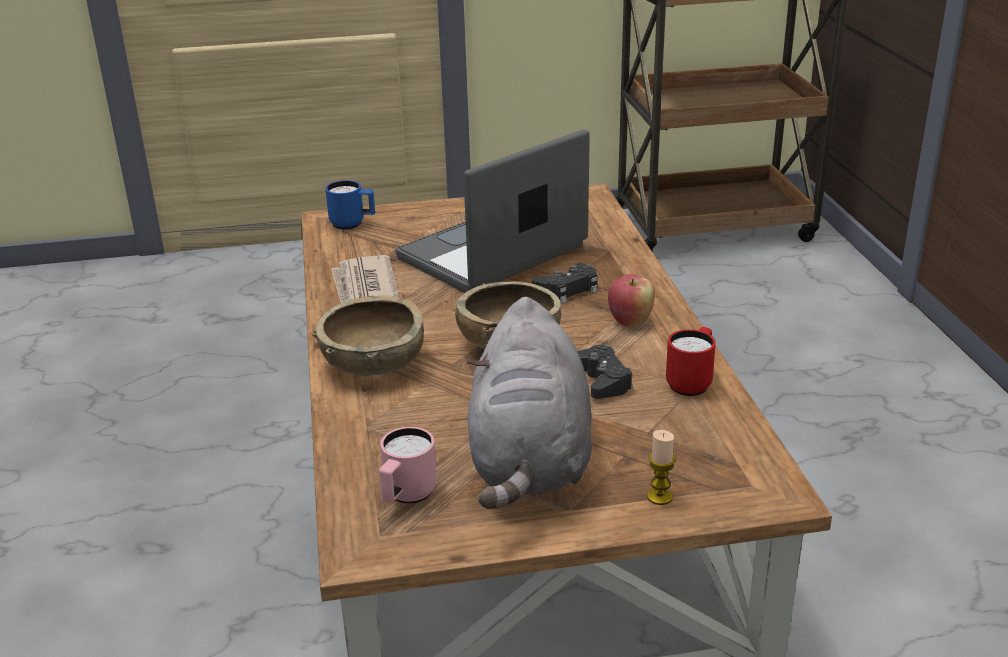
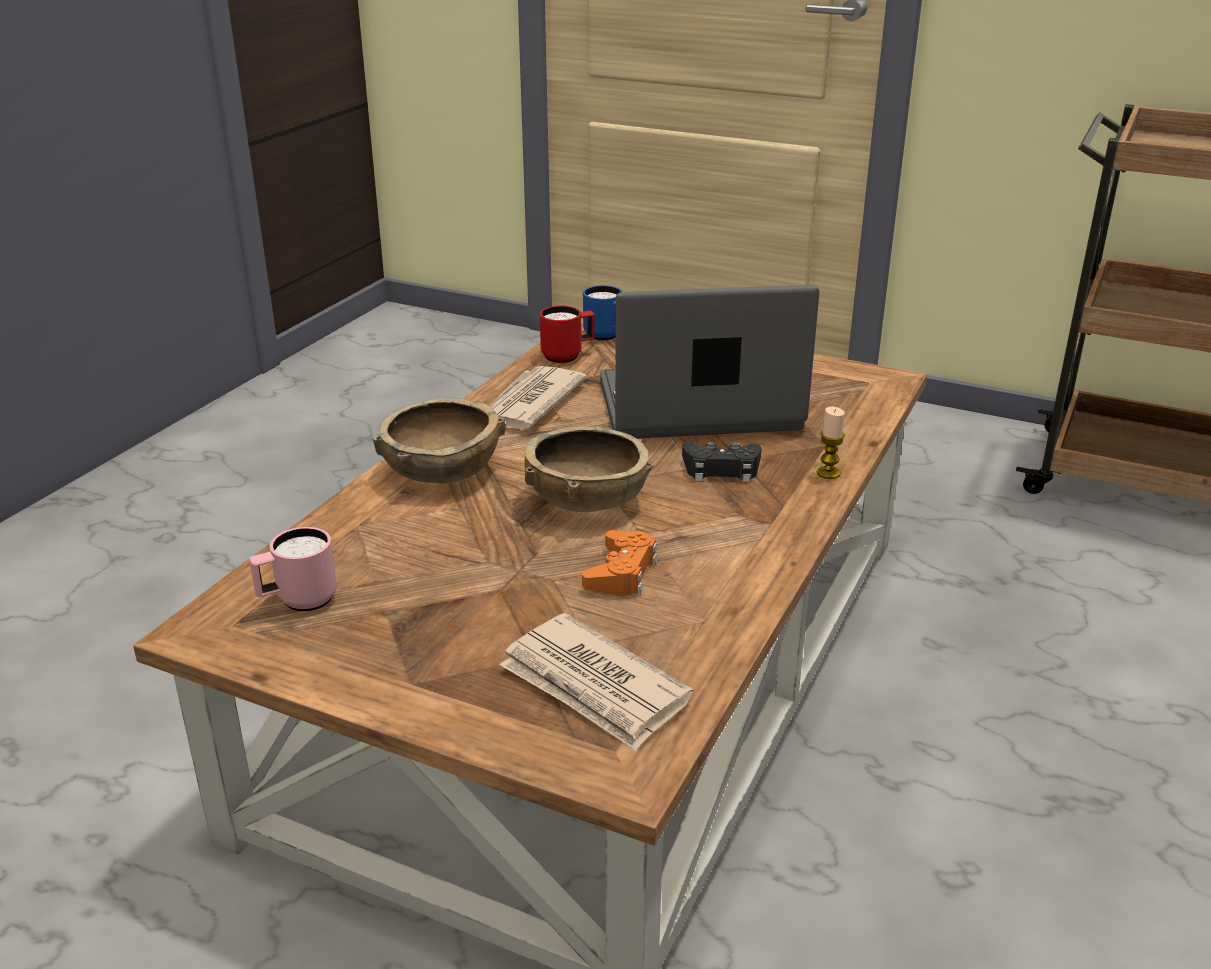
camera: 35 degrees right, 0 degrees up
(530, 461) = (443, 620): grey plush toy -> none
(601, 380) = (621, 573): black game controller -> orange game controller
(630, 321) = (739, 525): apple -> none
(660, 497) = (507, 714): candle -> candle (828, 473)
(686, 455) = (594, 687): none -> newspaper
(691, 383) = (710, 615): red mug -> red mug (568, 356)

